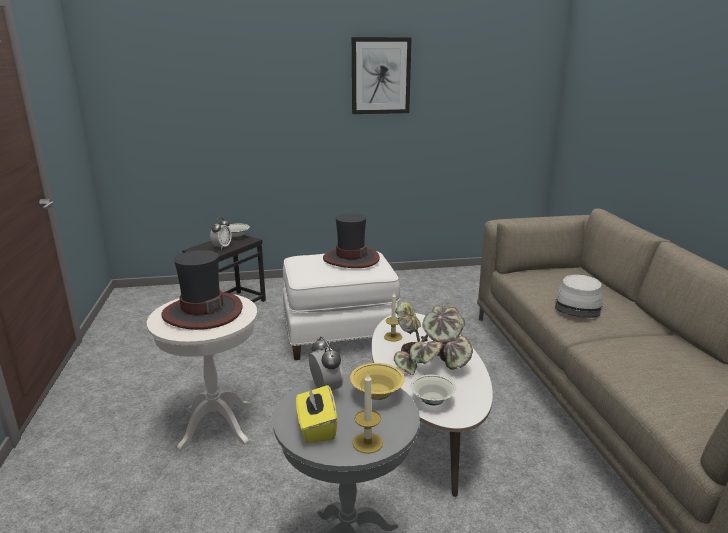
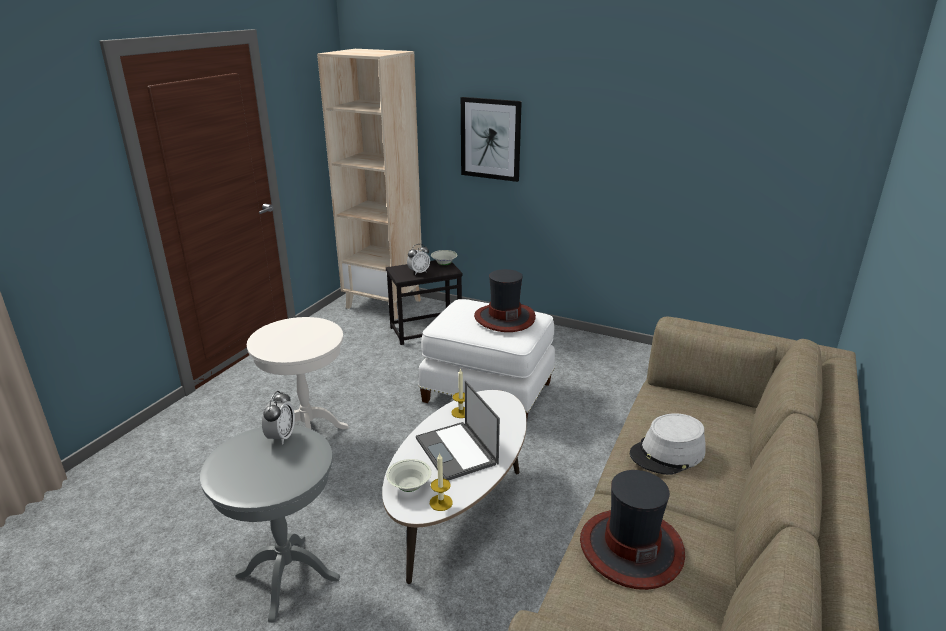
camera: 35 degrees right, 5 degrees up
(161, 297) = (384, 304): none -> beige bookcase
(202, 312) = (297, 336): hat -> hat (630, 547)
(316, 428) = (235, 463): yellow tissue box -> none
(367, 443) = (247, 490): candle -> candle (441, 502)
(377, 395) = (306, 457): yellow bowl -> none
(380, 76) = (627, 112): picture -> picture (490, 139)
(430, 363) = (457, 451): potted plant -> laptop

